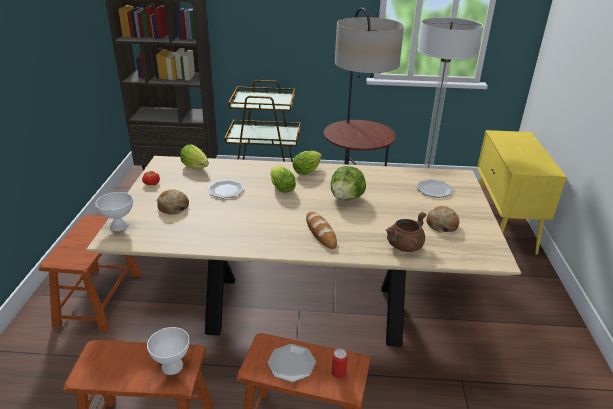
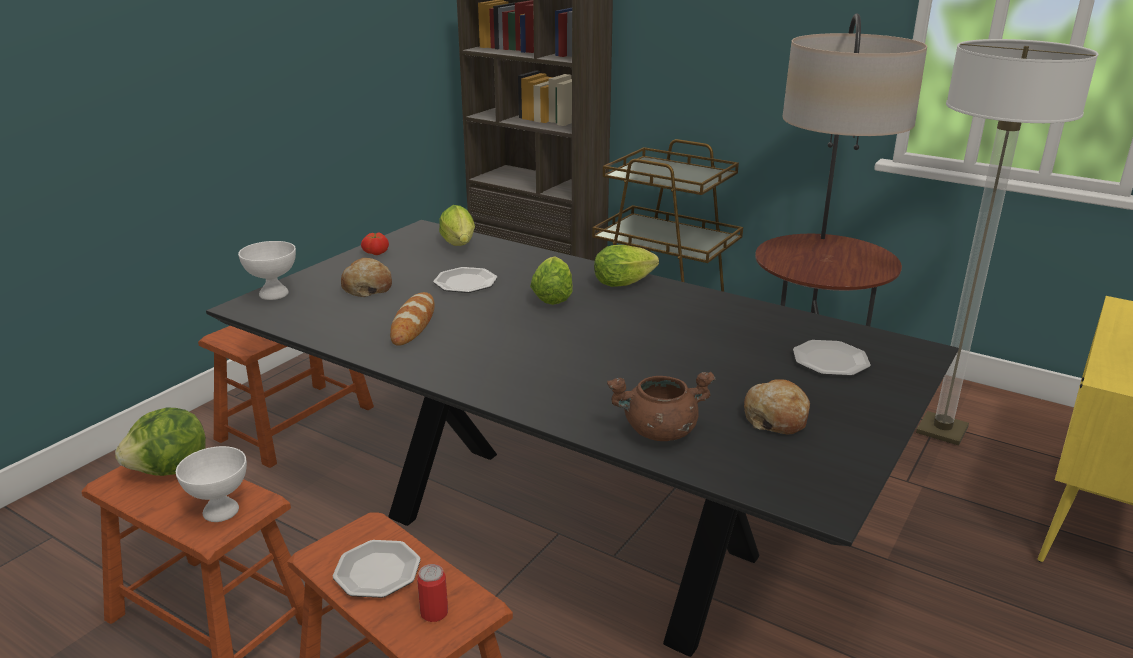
camera: 30 degrees right, 5 degrees down
(304, 310) = (566, 535): beige dining table -> black dining table
(320, 232) = (540, 372): bread -> bread (413, 323)
(347, 198) = (644, 335): lettuce -> lettuce (171, 470)

